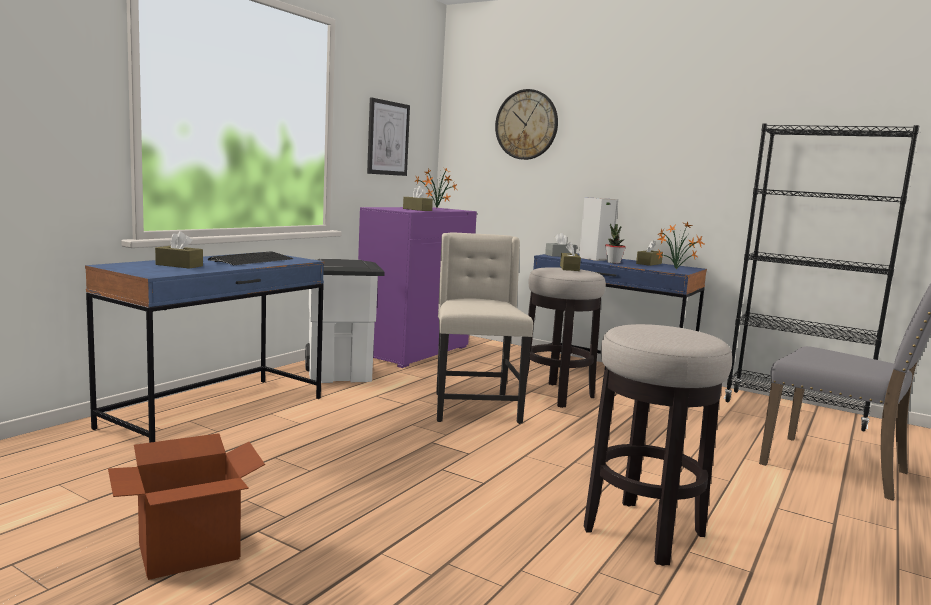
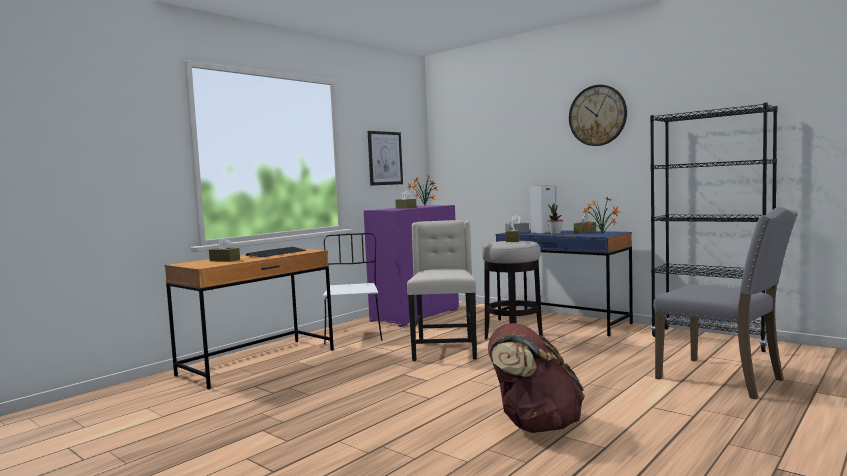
camera: 10 degrees right, 5 degrees down
(188, 552) = (215, 443): cardboard box -> none
(216, 412) = (258, 362): blue desk -> brown desk
(340, 374) = (354, 334): white trash can -> white chair
(526, 124) = (488, 136): wall clock -> wall clock (597, 115)
(643, 532) = (534, 425): stool -> brown backpack

